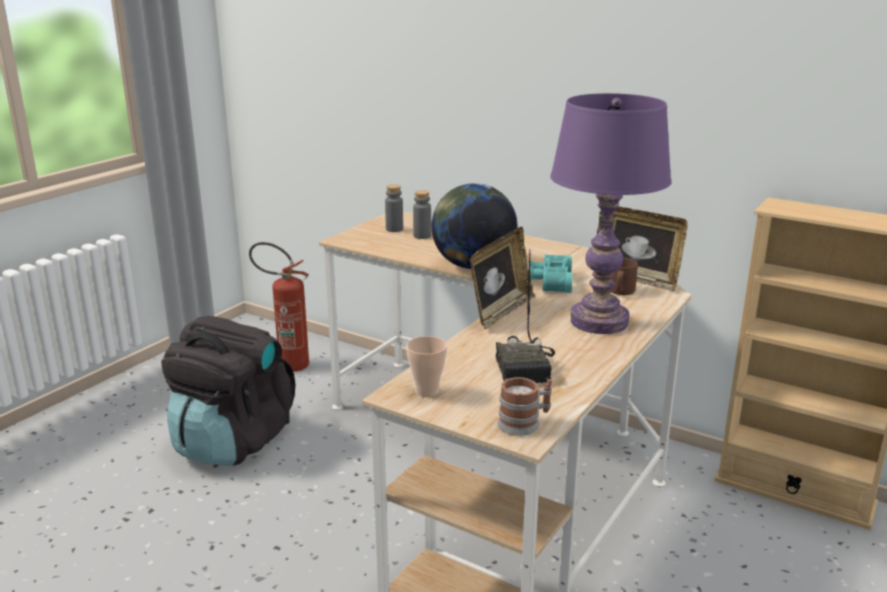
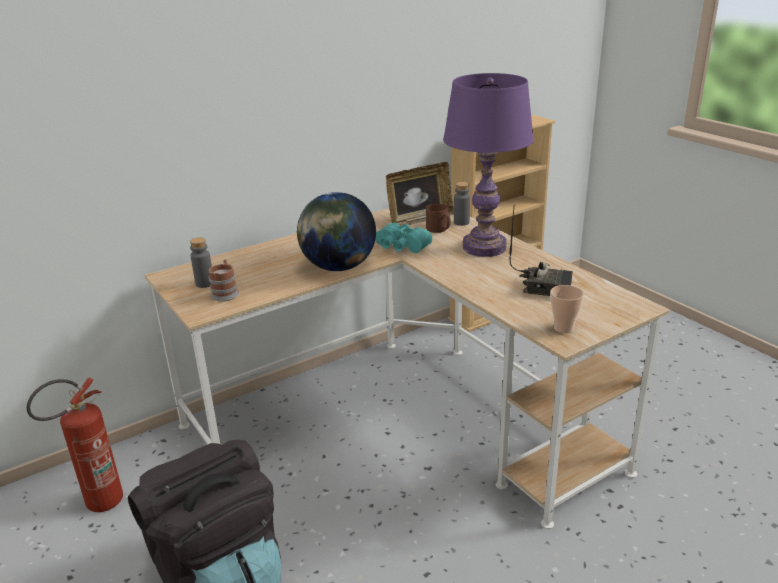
camera: 65 degrees left, 5 degrees up
(422, 236) = (240, 274): grey bottle -> grey bottle (461, 222)
(500, 312) = (441, 275): picture frame -> none
(525, 423) = (623, 303): mug -> mug (225, 292)

